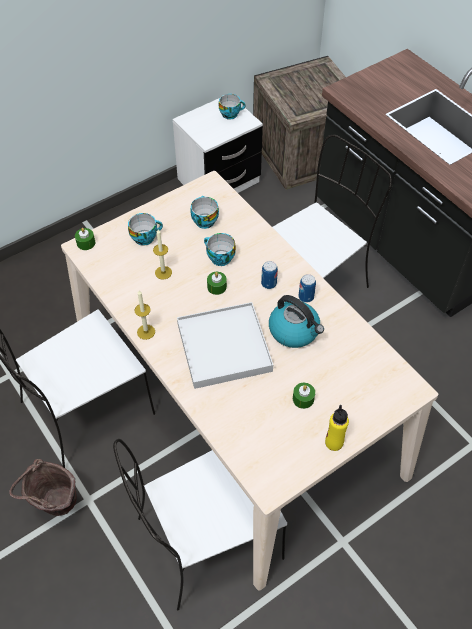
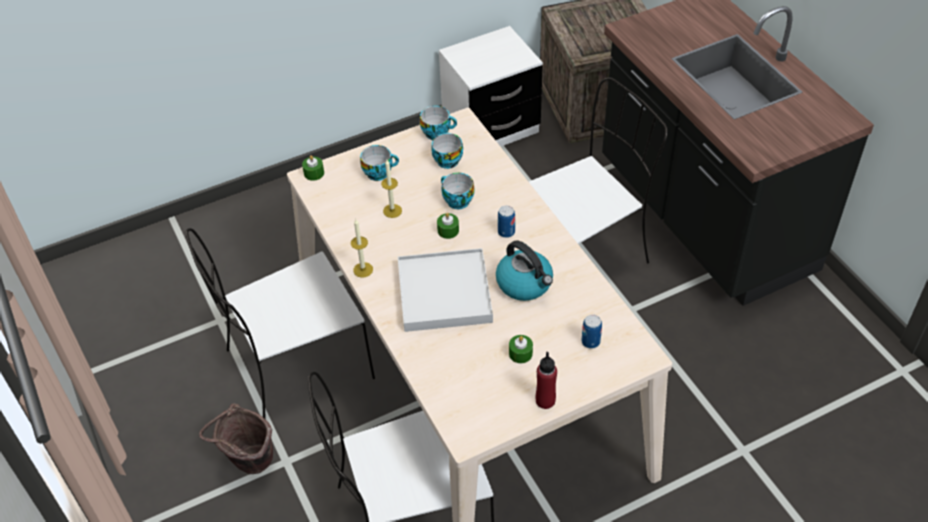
camera: 10 degrees right, 5 degrees down
(231, 114) = (507, 49): cup -> cup (437, 132)
(306, 297) = (545, 249): can -> can (590, 342)
(334, 442) = (545, 400): yellow bottle -> red bottle

